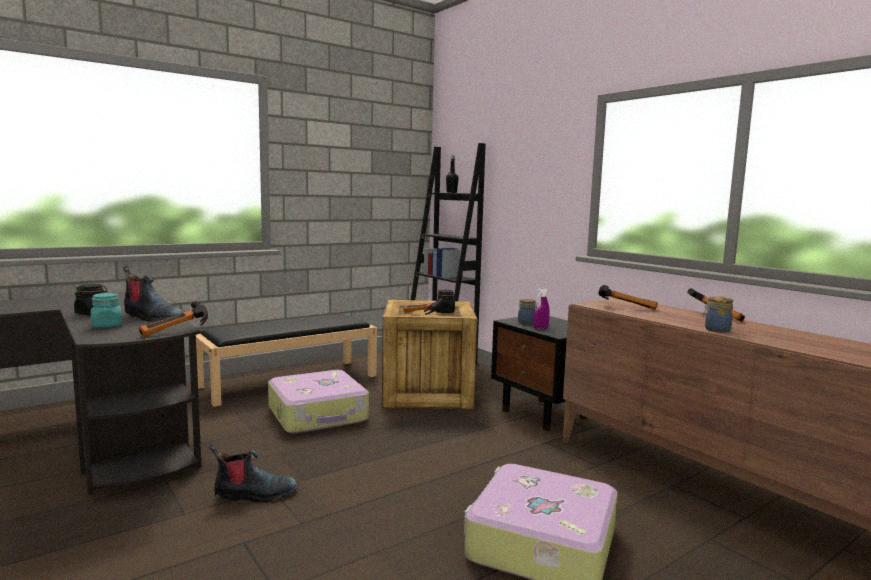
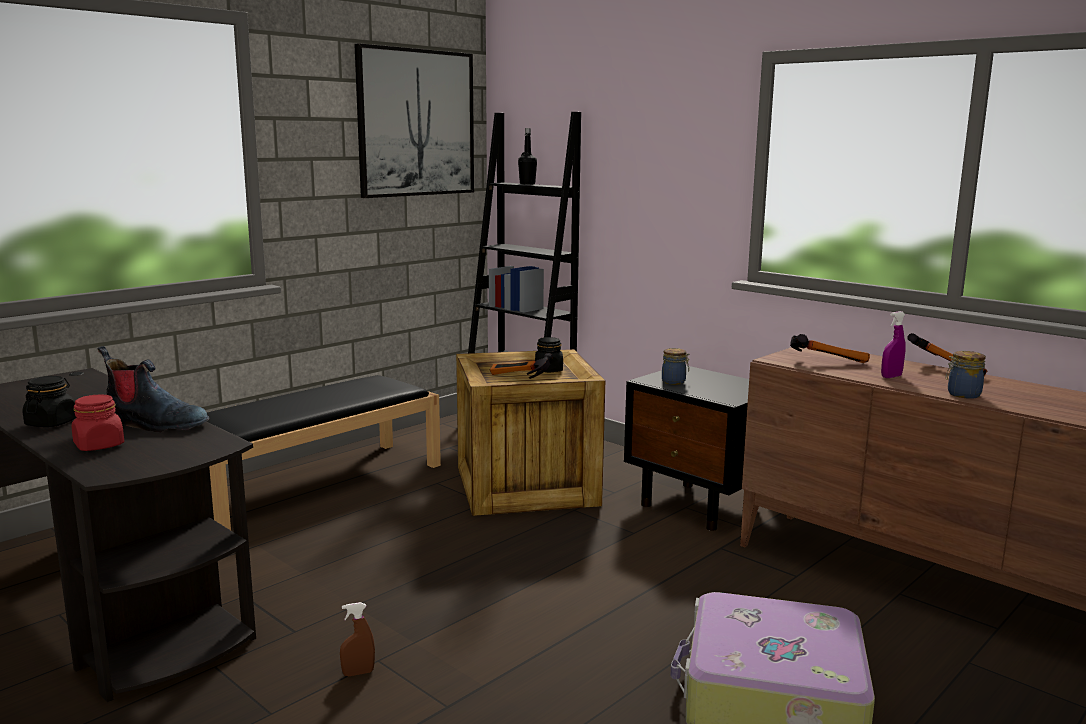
camera: 10 degrees left, 5 degrees up
(107, 325) = (99, 445): turquoise jar -> red jar
(177, 332) = (221, 450): hammer -> none
(254, 495) = (358, 673): boot -> brown spray bottle
(318, 414) = (387, 536): suitcase -> none
(380, 152) = (416, 123): none -> picture
(540, 328) = (698, 390): purple spray bottle -> purple spray bottle (891, 377)

